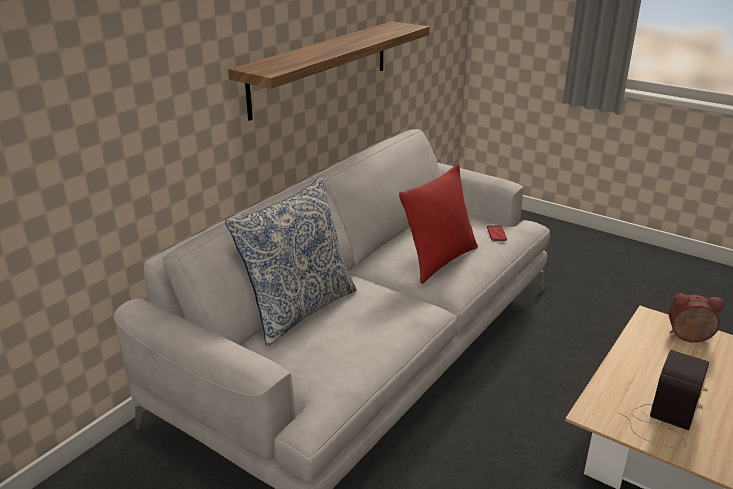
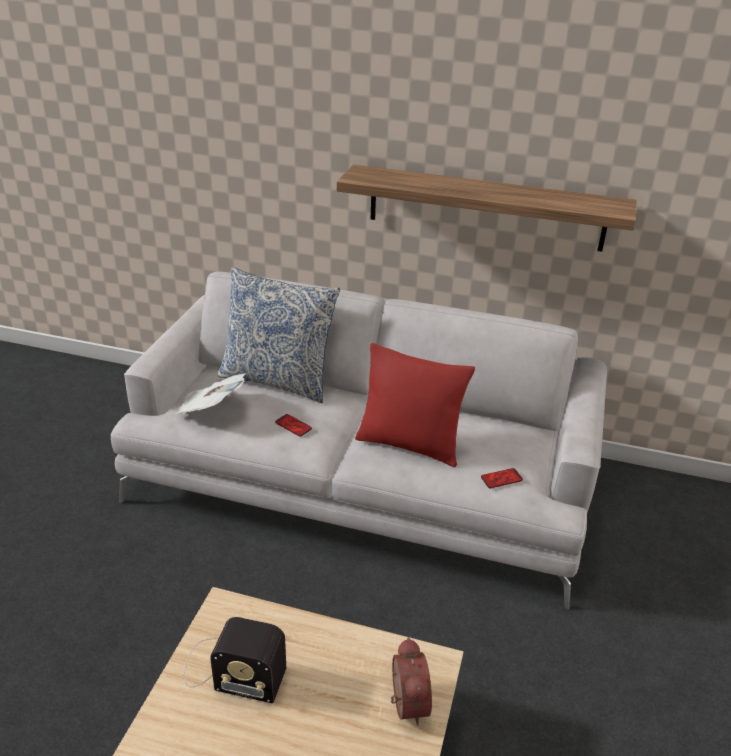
camera: 70 degrees right, 5 degrees up
(328, 359) = (211, 410): none -> newspaper
(386, 312) = (293, 426): none -> phone

